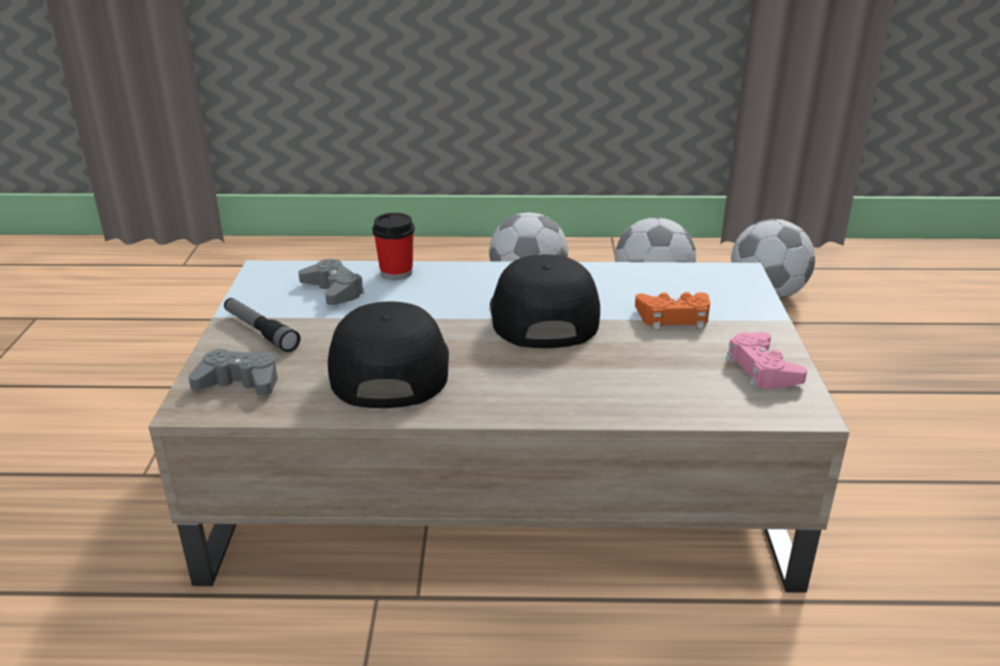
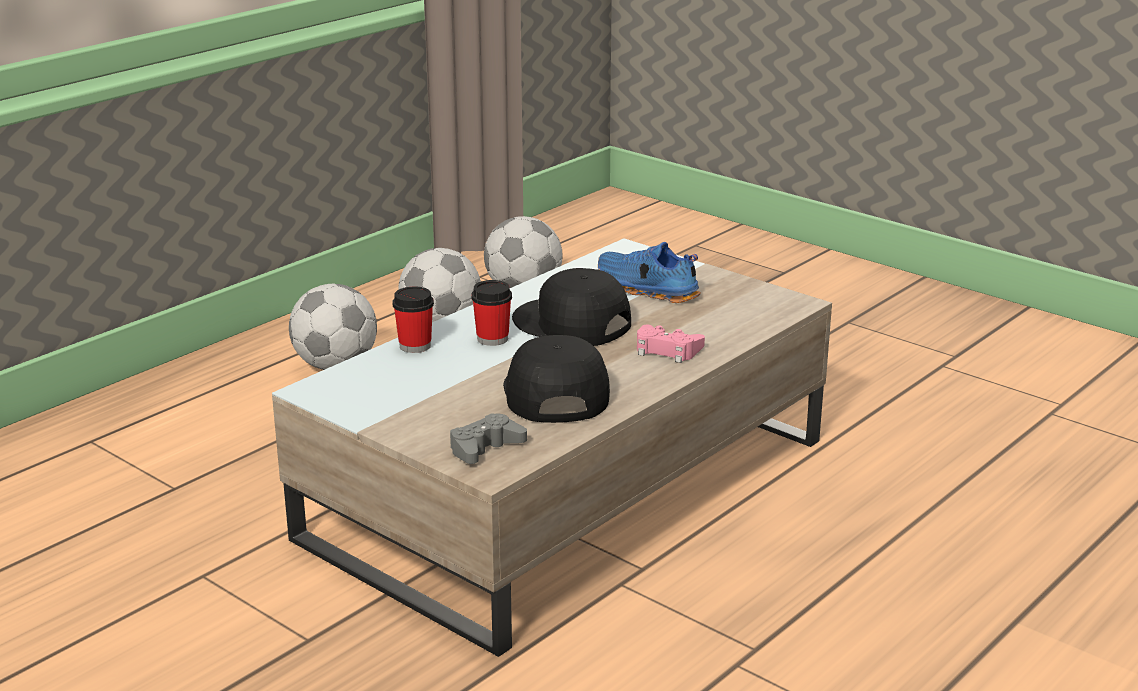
camera: 50 degrees left, 5 degrees down
(260, 331) = (419, 420): flashlight -> none
(333, 290) = (400, 376): grey game controller -> none
(388, 367) = (553, 393): black cap -> black cap turned 45 degrees clockwise
(457, 296) = (492, 339): none -> cup
(673, 317) = (646, 290): orange game controller -> blue shoe
(762, 369) = (743, 294): pink game controller -> pink game controller (667, 350)

